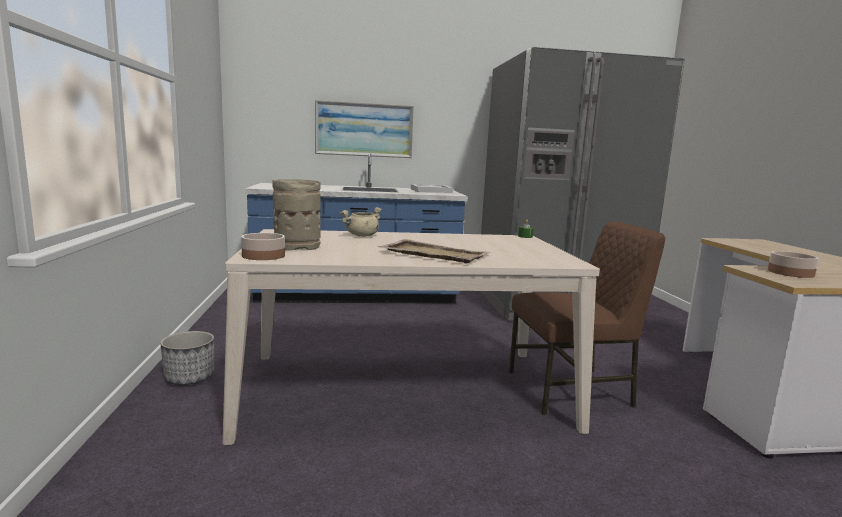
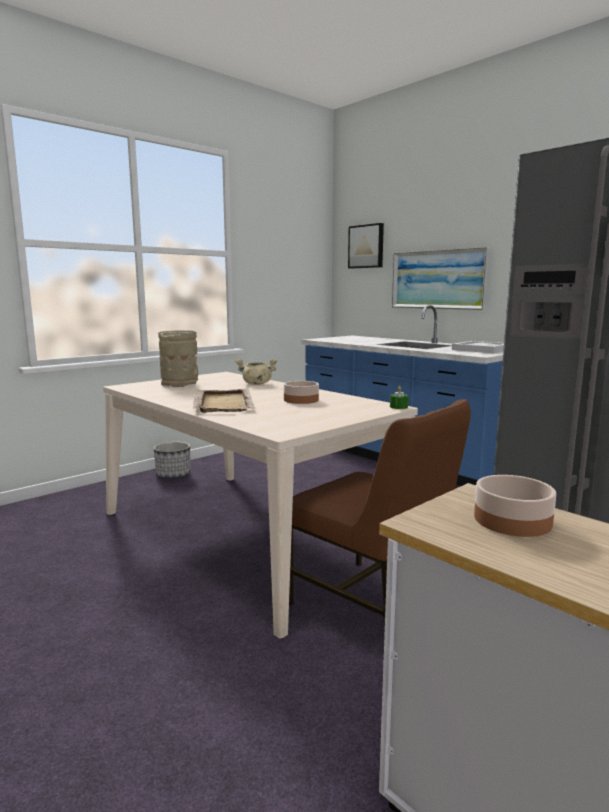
camera: 55 degrees right, 0 degrees up
(263, 256) = (135, 386): bowl -> bowl (300, 400)
(275, 89) = (366, 246): none -> picture

